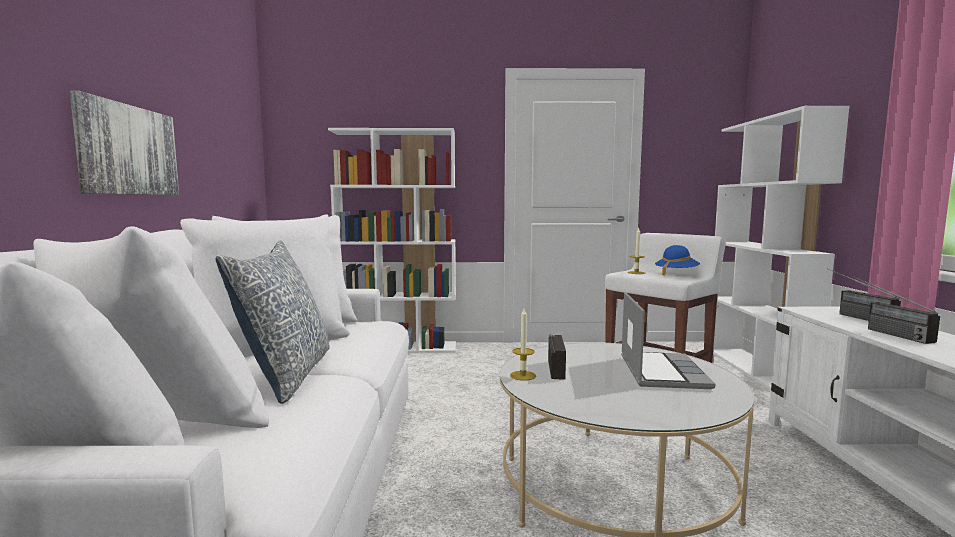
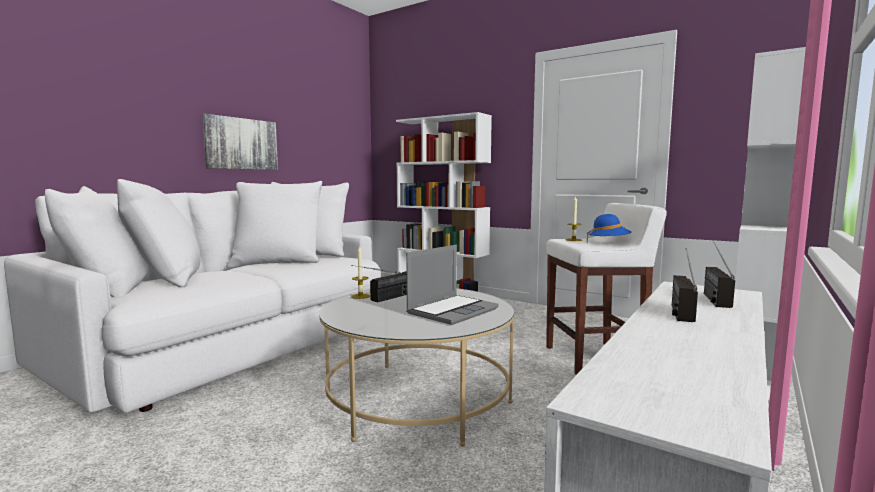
camera: 35 degrees right, 0 degrees up
(287, 375) = (242, 272): pillow -> none

